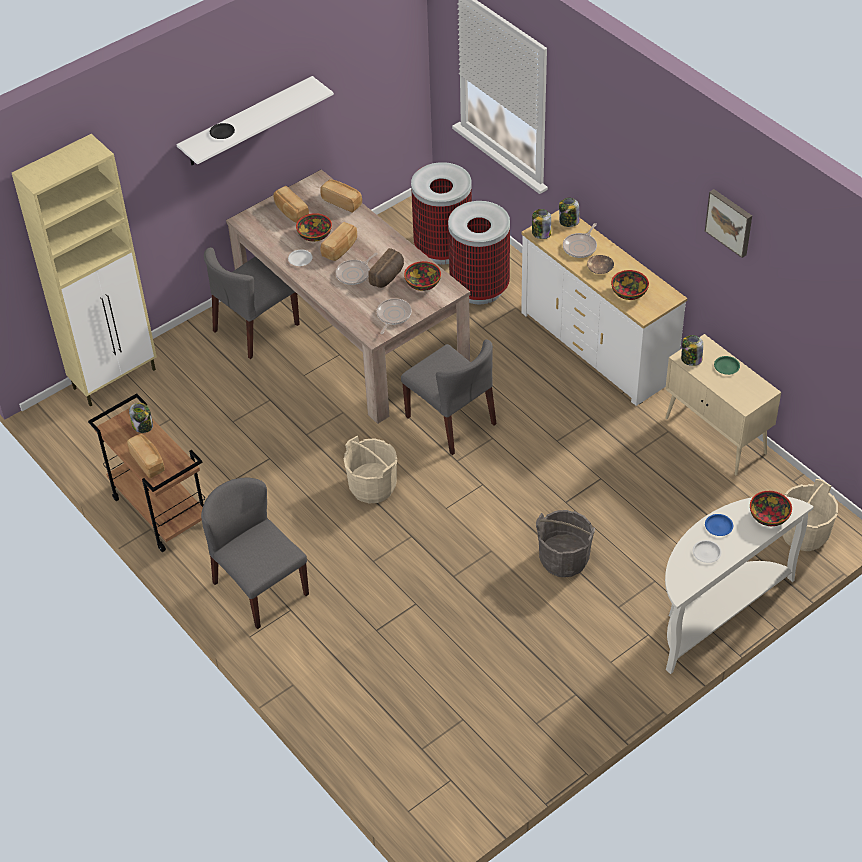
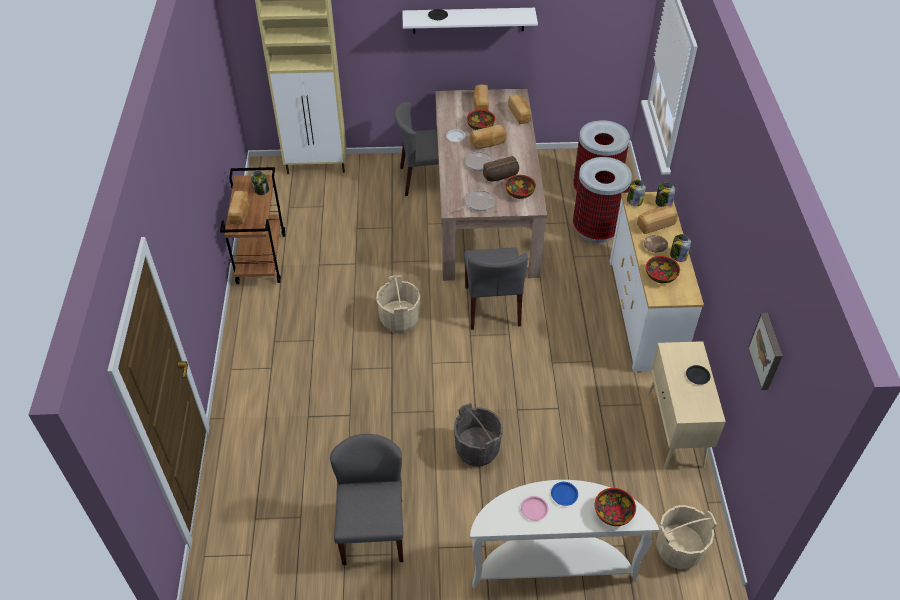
camera: 35 degrees right, 0 degrees up
(260, 588) = (268, 342): grey chair -> grey chair (372, 530)
(580, 247) = (655, 225): frying pan -> bread
(691, 359) = (673, 354): jar -> jar (678, 256)
(706, 553) = (534, 509): white plate -> pink plate
(726, 367) = (697, 376): green plate -> black plate
(730, 222) = (742, 248): picture -> picture (767, 351)

